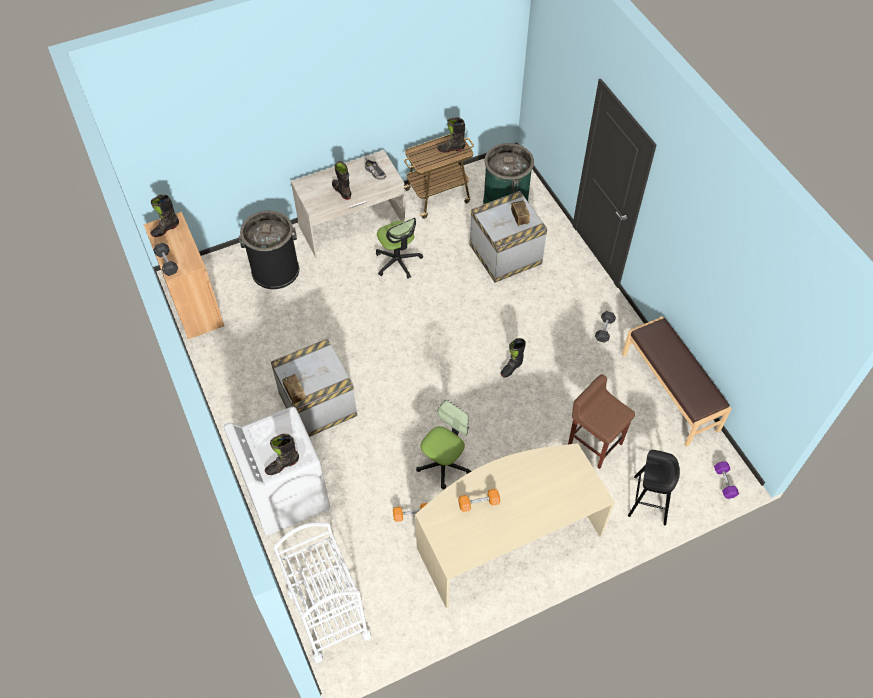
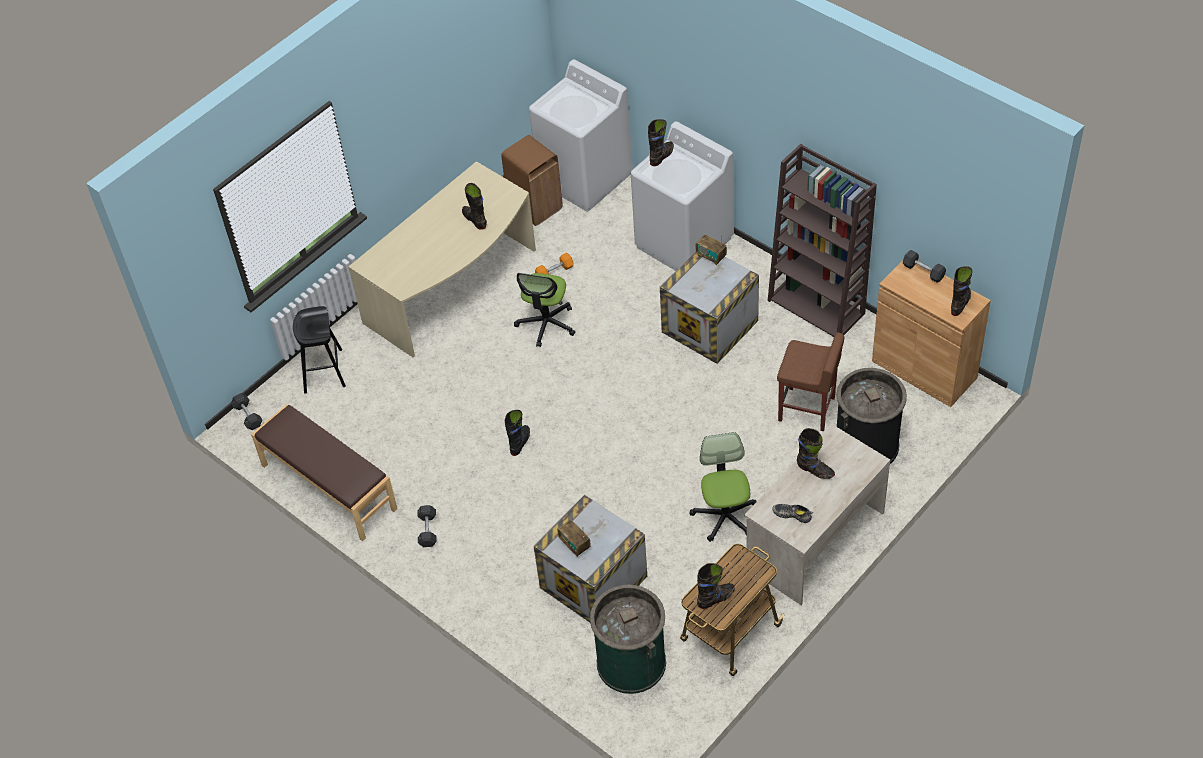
camera: 160 degrees right, 5 degrees down
(227, 386) = (817, 307): none -> brown bookcase
(329, 615) = (585, 179): white cart -> white washing machine
(392, 601) = (535, 207): none -> brown trash can
(398, 261) = (725, 516): office chair -> office chair turned 45 degrees clockwise
(478, 503) = (475, 220): orange dumbbell -> black boot
(594, 443) = (397, 401): brown stool -> brown stool (807, 409)
(724, 482) = (248, 416): purple dumbbell -> grey dumbbell

